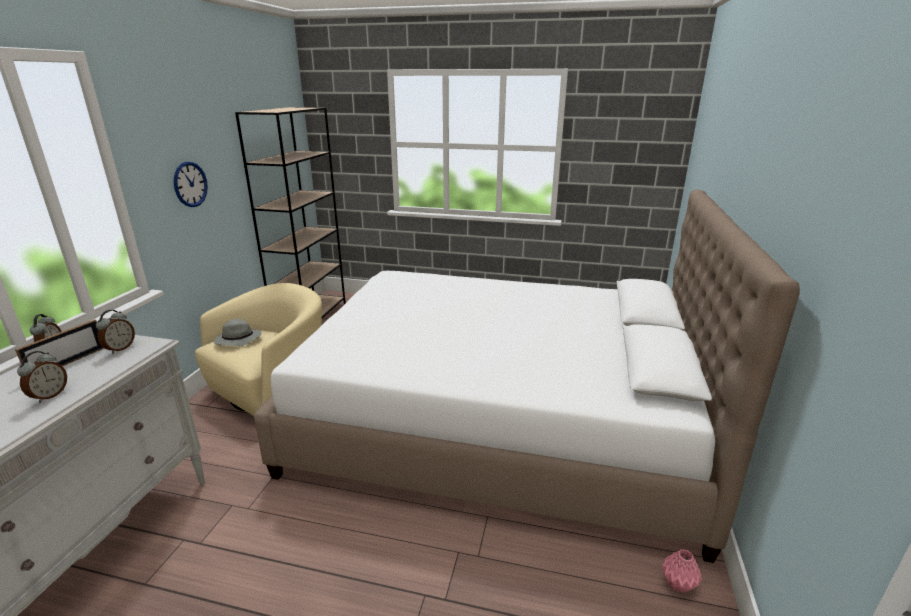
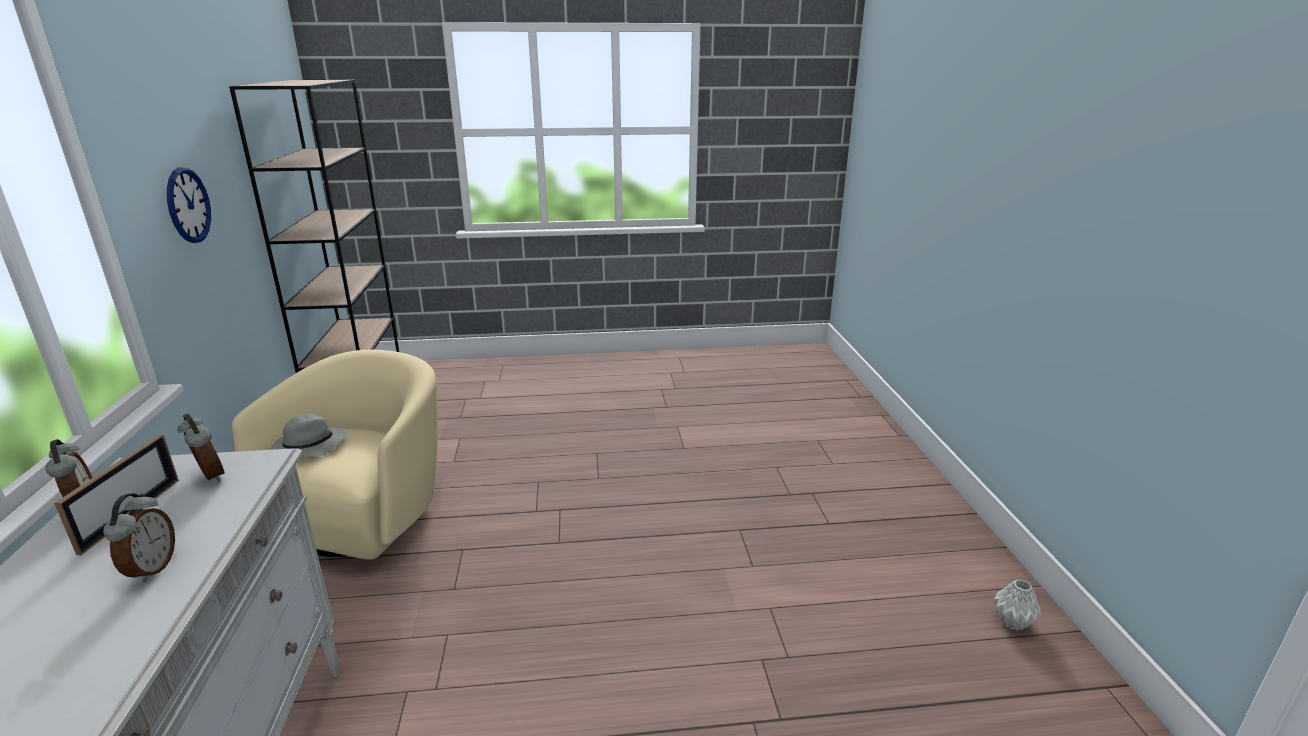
camera: 20 degrees left, 0 degrees up
(120, 348) = (209, 477): alarm clock -> alarm clock turned 45 degrees counterclockwise
(497, 423) = (714, 494): white bed -> none
(677, 584) = (1012, 622): pink vase -> grey vase

